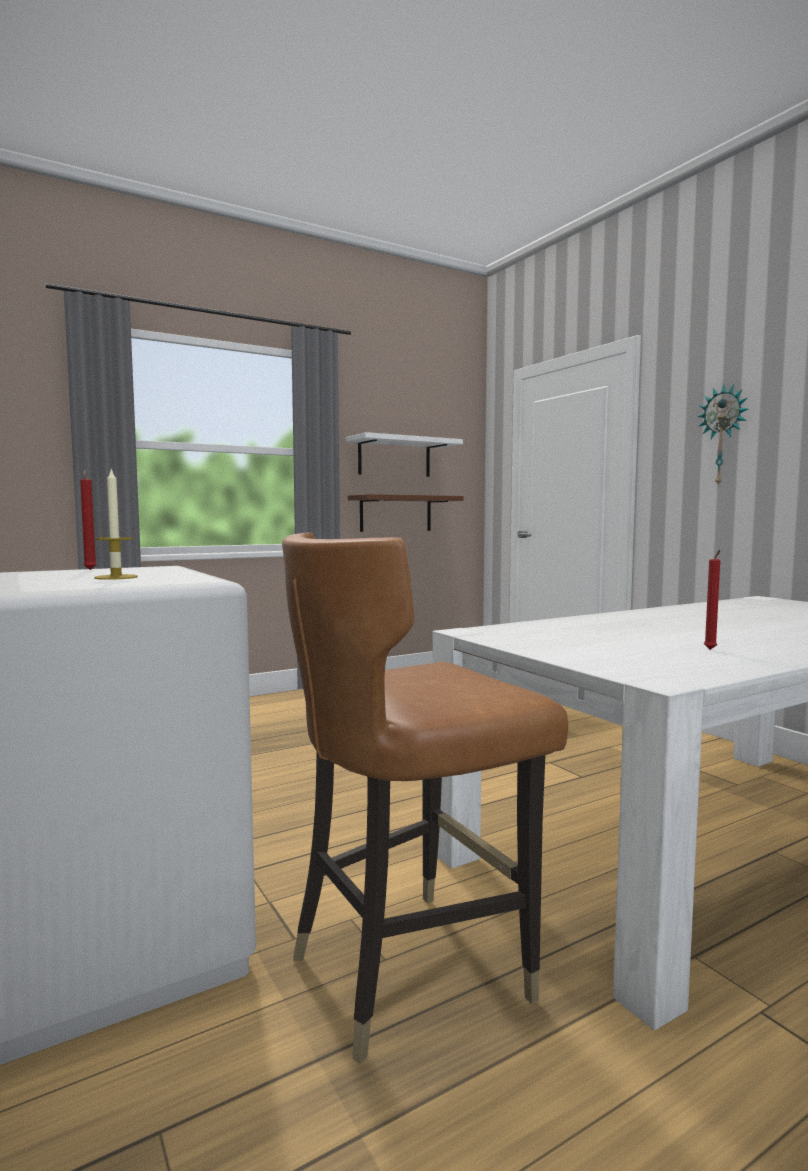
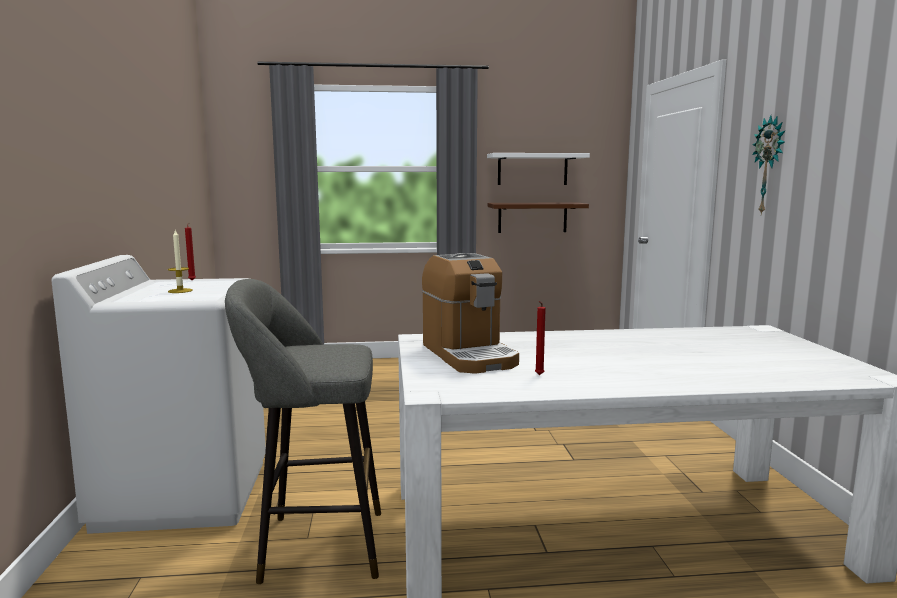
camera: 25 degrees right, 5 degrees up
(410, 969) = (314, 546): brown chair -> grey stool
(578, 640) = (469, 355): none -> coffee machine

